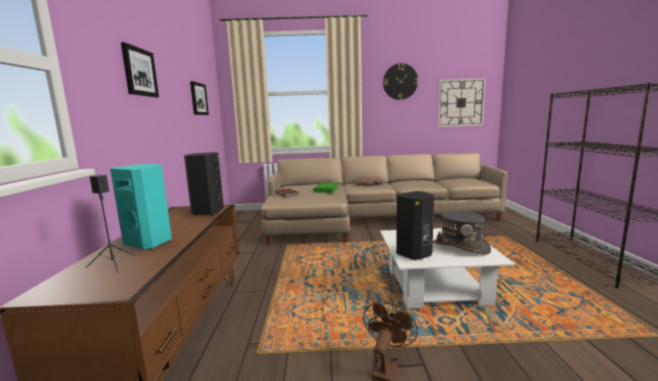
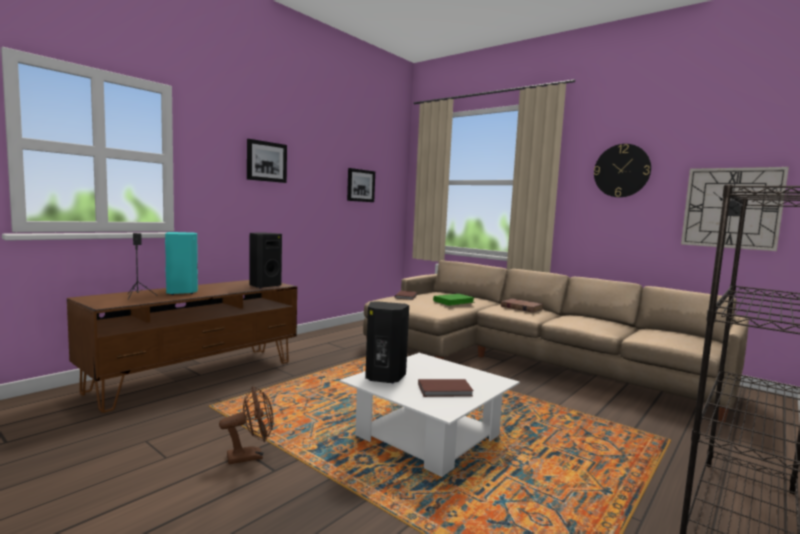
camera: 40 degrees right, 5 degrees down
(460, 247) = (445, 390): grey hat -> brown book

